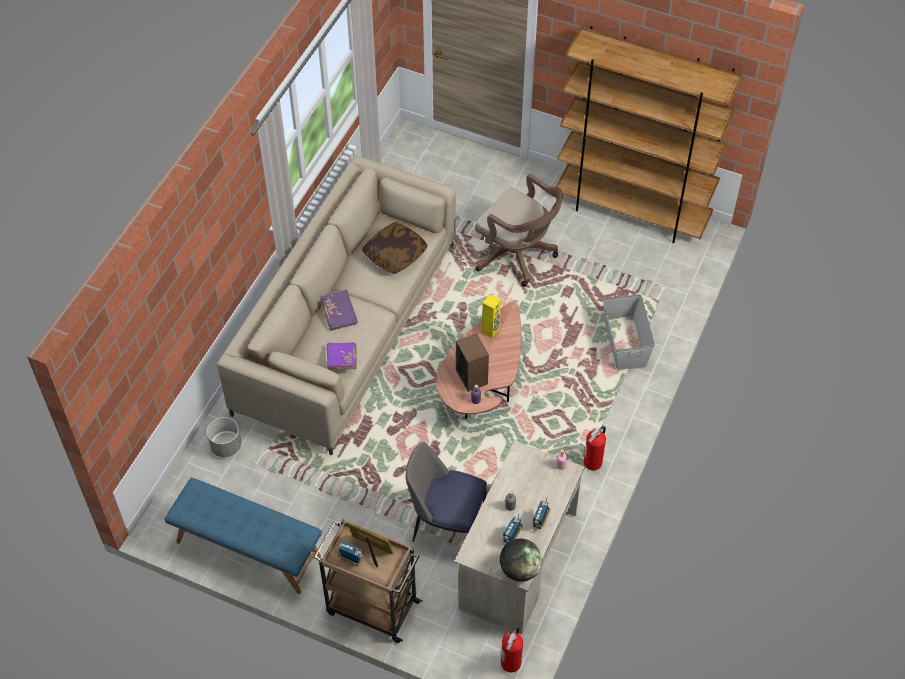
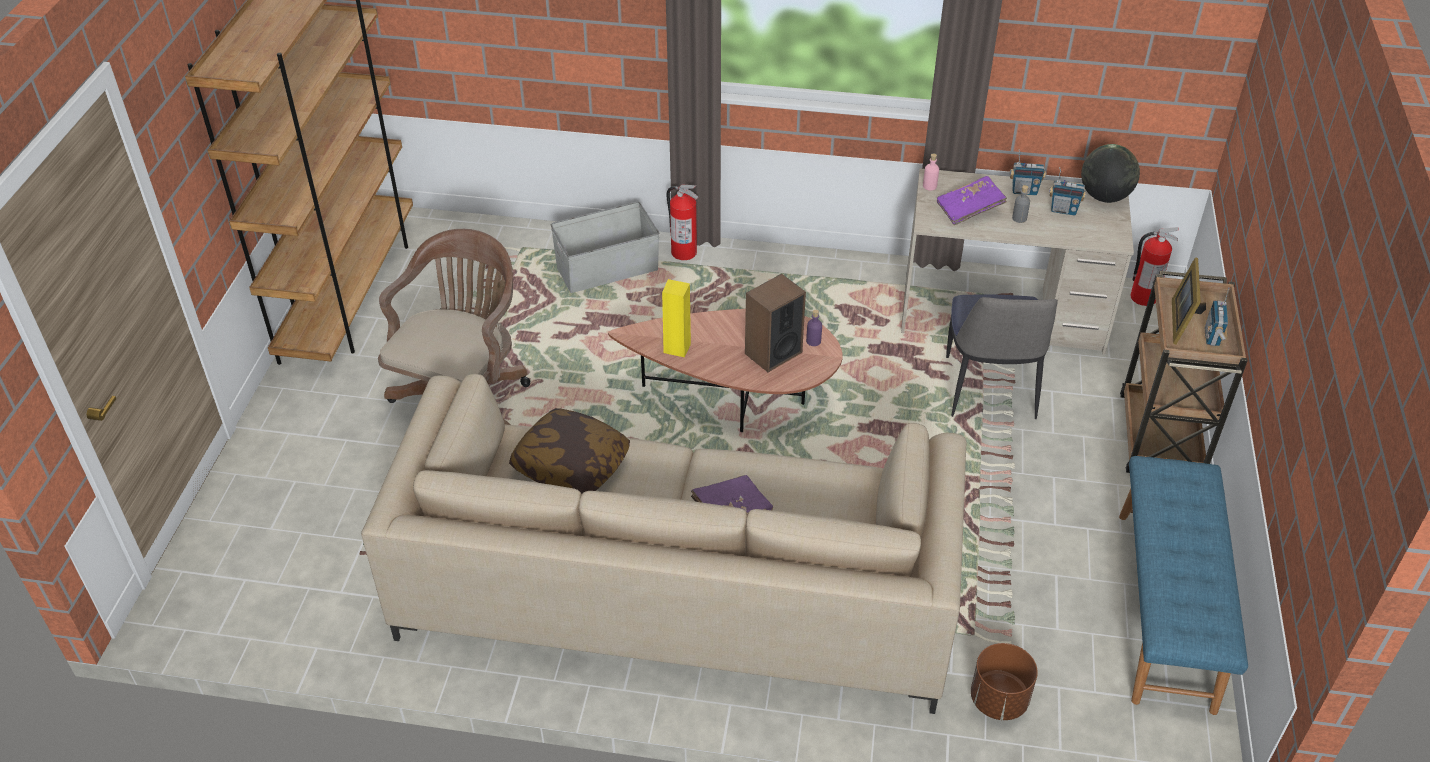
camera: 105 degrees left, 10 degrees down
(226, 446) = (998, 700): grey planter -> brown planter
(341, 360) = (829, 483): purple book -> purple book (969, 209)
(593, 462) = (819, 271): fire extinguisher -> fire extinguisher (683, 252)

